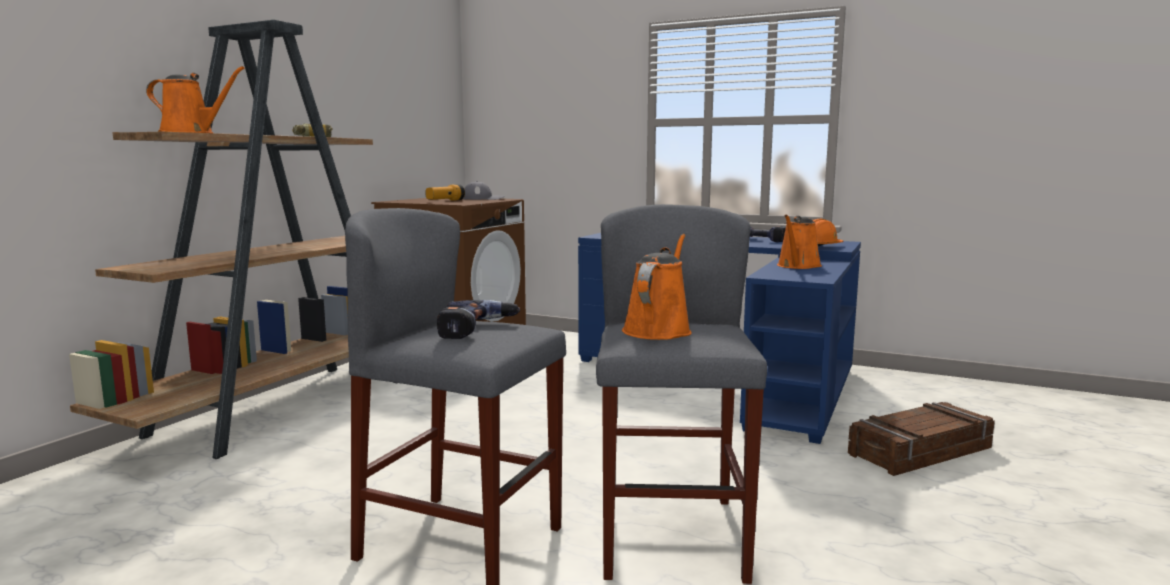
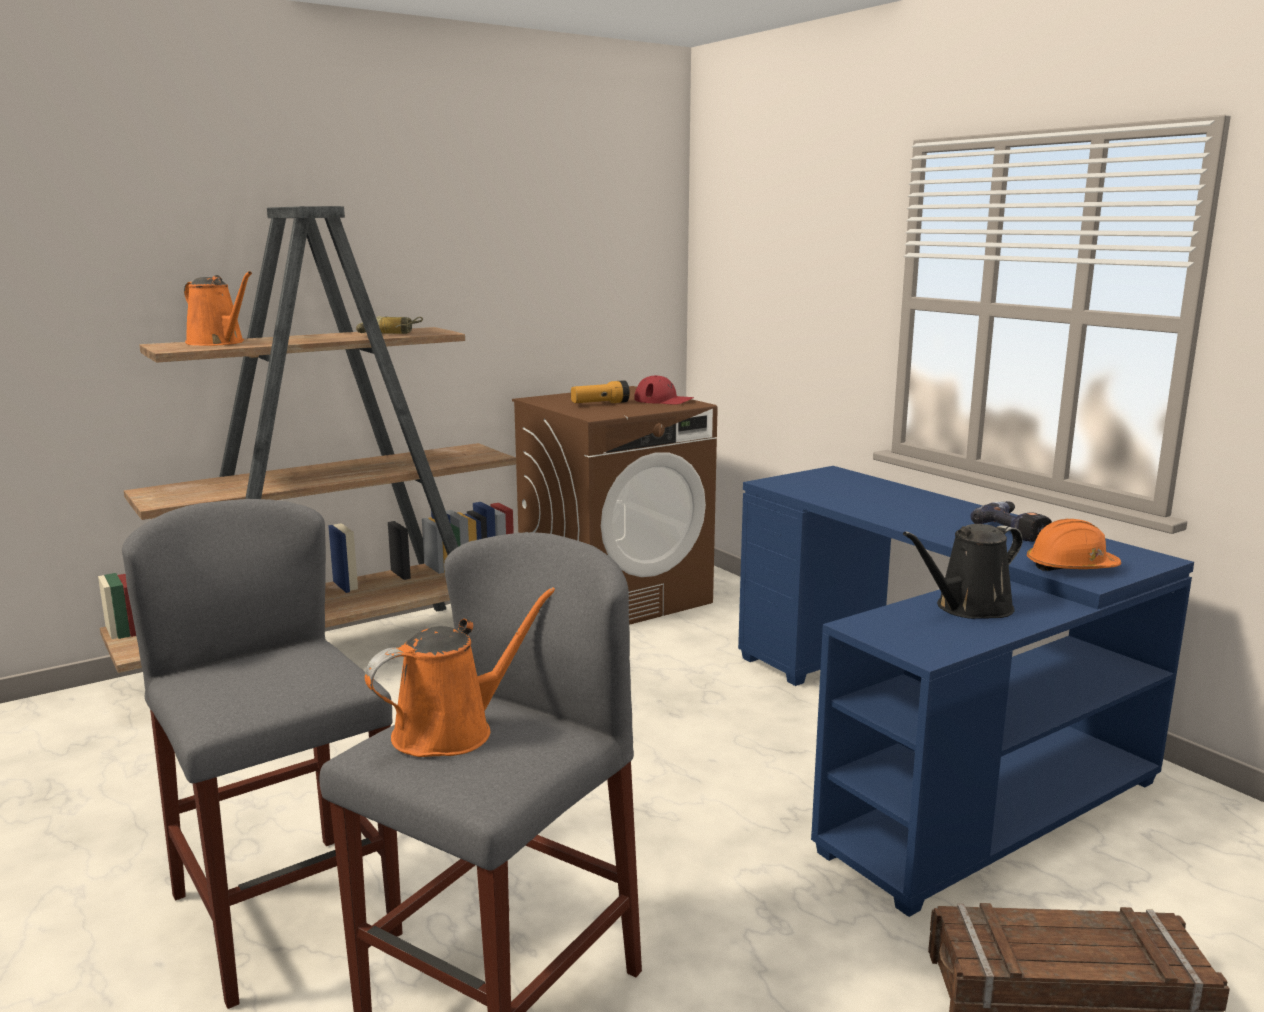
camera: 30 degrees right, 5 degrees up
(477, 330) = (271, 676): power drill -> none
(483, 199) = (663, 400): grey cap -> red cap
(798, 266) = (968, 608): orange watering can -> black watering can

